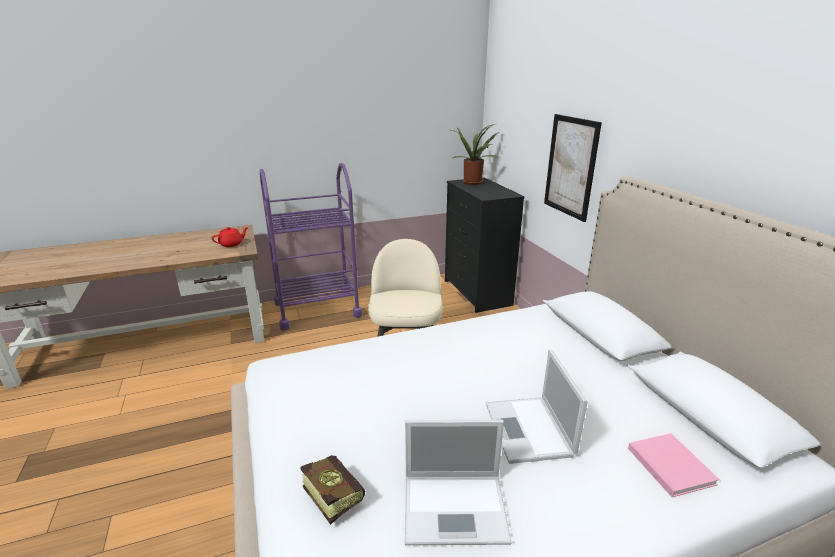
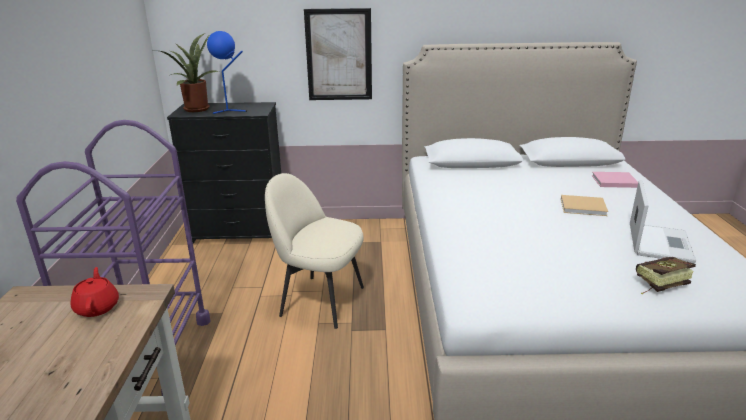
camera: 70 degrees left, 0 degrees up
(480, 190) = (230, 110): none -> blue table lamp
(529, 430) = (584, 207): laptop -> beige book

